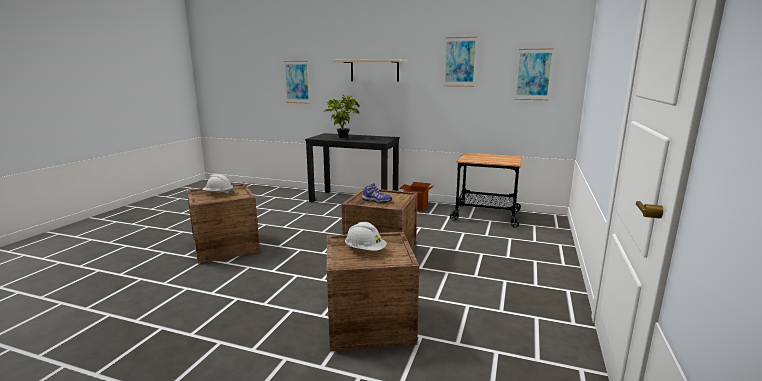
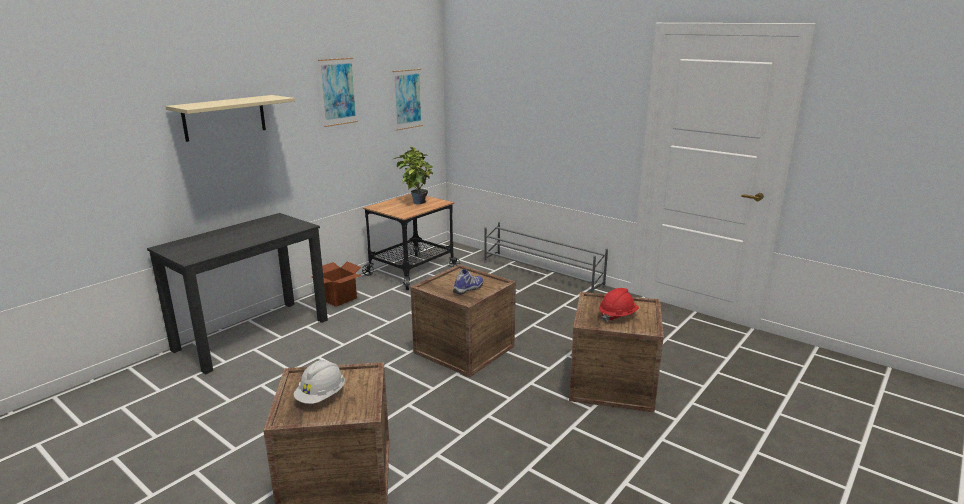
camera: 70 degrees left, 5 degrees up
(297, 82) = (60, 163): picture -> none
(343, 137) = (225, 241): potted plant -> potted plant (416, 202)
(365, 250) = (617, 316): white hard hat -> red hard hat
(561, 261) = (542, 274): none -> grey shoe rack

